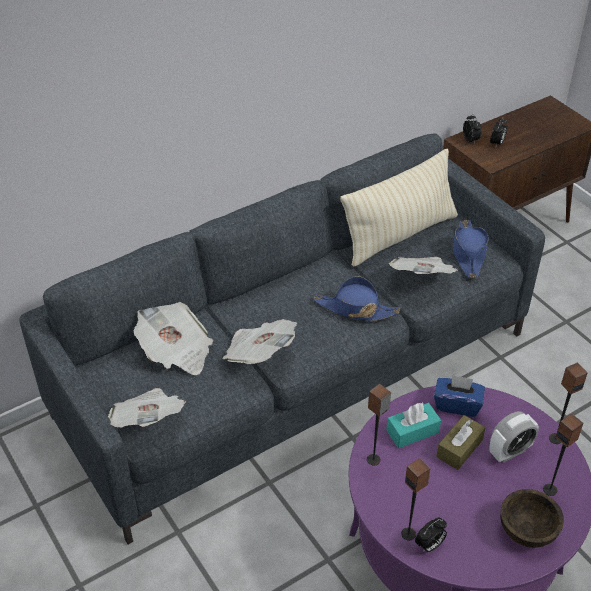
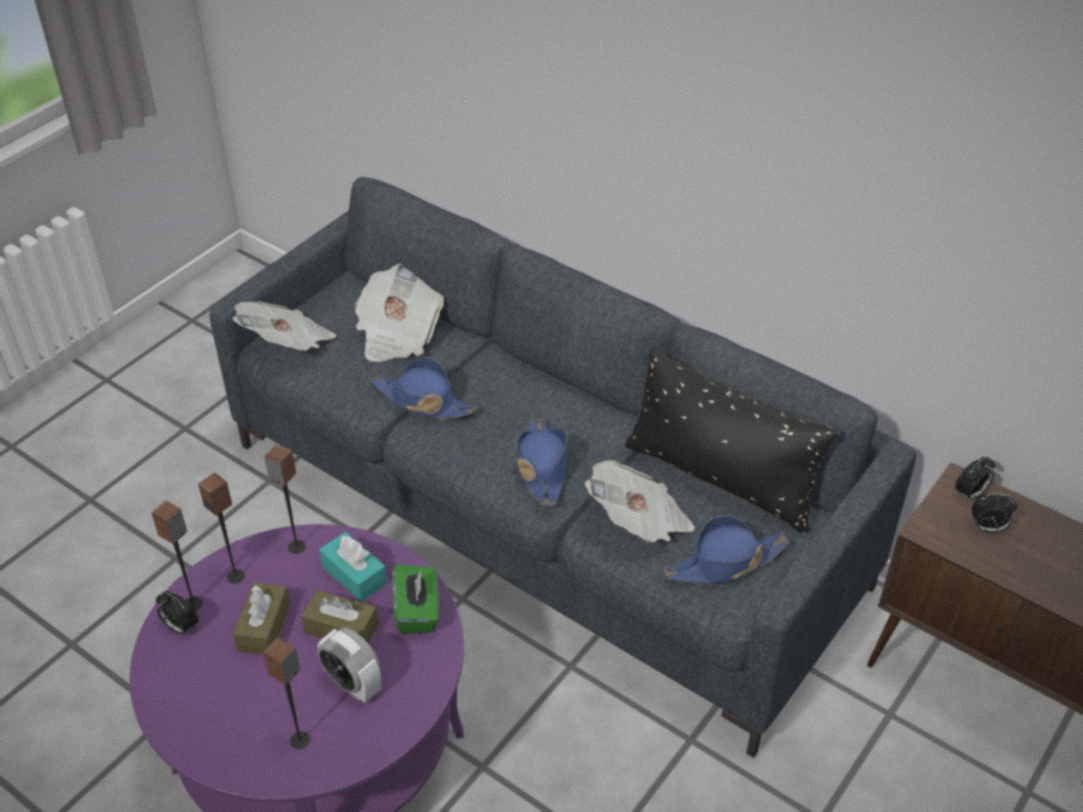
camera: 70 degrees right, 0 degrees up
(259, 354) = (423, 401): newspaper -> blue hat
(399, 235) = (720, 479): beige pillow -> black pillow
(444, 493) = (264, 627): none -> brown tissue box
(457, 404) = (417, 612): blue tissue box -> green tissue box
(527, 531) = (225, 724): brown bowl -> none
(555, 438) = (394, 734): speaker -> speaker (236, 576)

